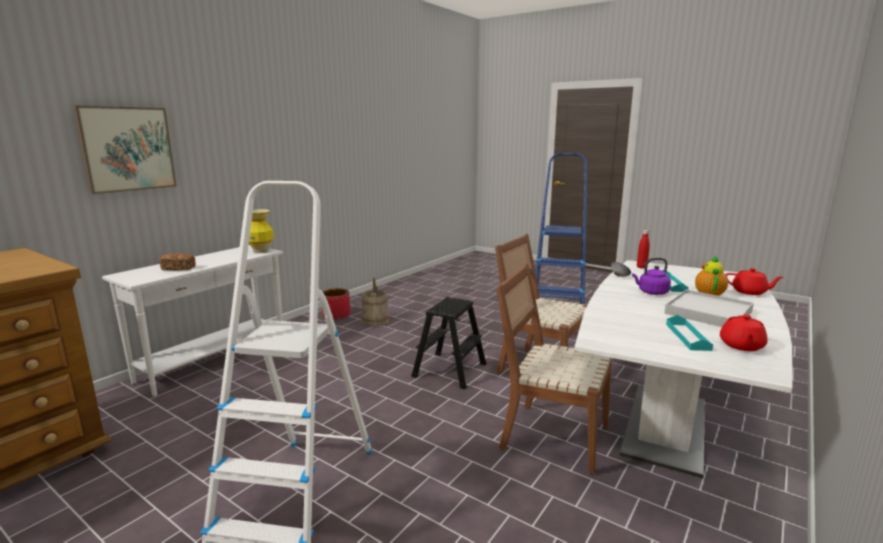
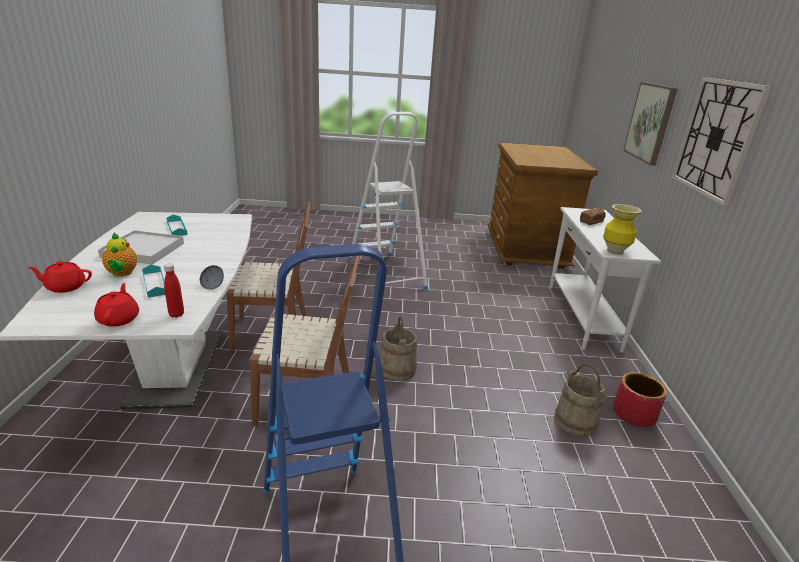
camera: 145 degrees right, 10 degrees up
(248, 139) = (717, 138): none -> wall clock
(450, 370) = (397, 369): black step ladder -> beige bucket
(651, 292) = (184, 266): purple kettle -> none
(741, 346) = (143, 227): red teapot -> red teapot (119, 319)

